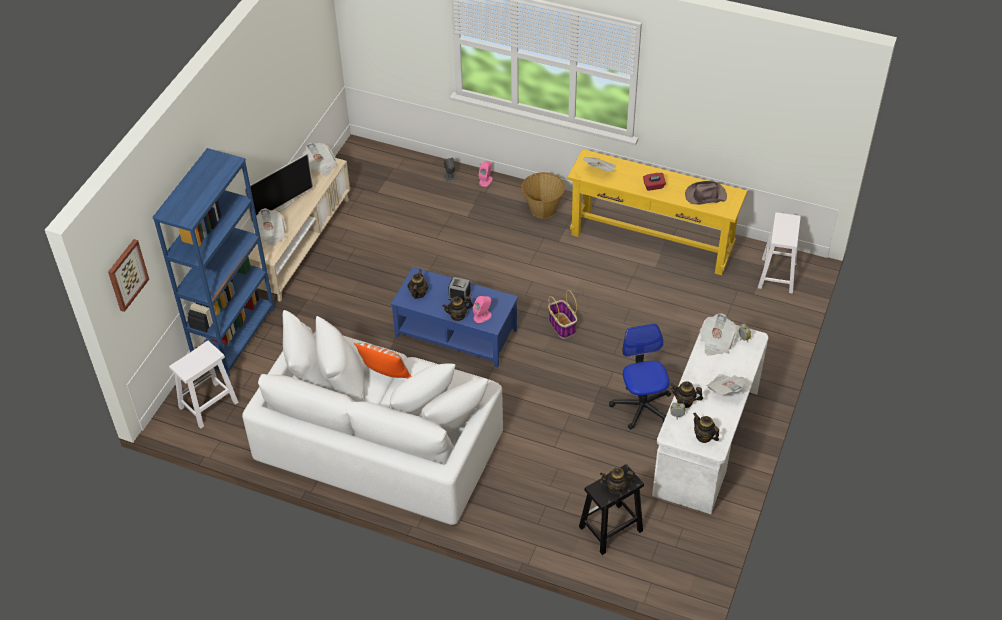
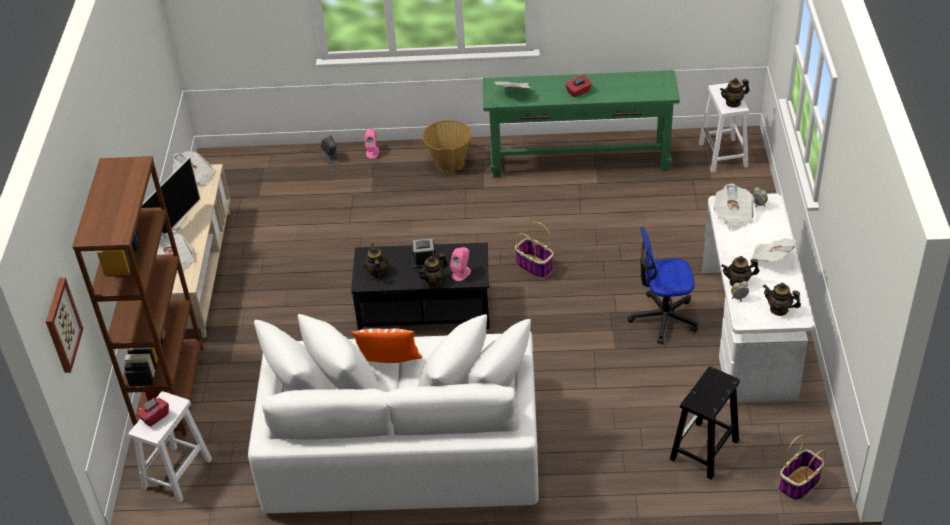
camera: 20 degrees left, 5 degrees down
(193, 359) = (155, 417): none -> red tissue box
(235, 337) = (171, 390): blue bookcase -> brown bookcase
(455, 334) = (424, 310): blue coffee table -> black coffee table
(616, 487) = (713, 393): teapot -> teapot (733, 103)
(641, 406) = (663, 318): office chair -> office chair turned 60 degrees counterclockwise
(651, 241) = (579, 160): yellow console table -> green console table
(670, 584) = (799, 484): none -> basket
(705, 195) = (635, 86): brown hat -> none

